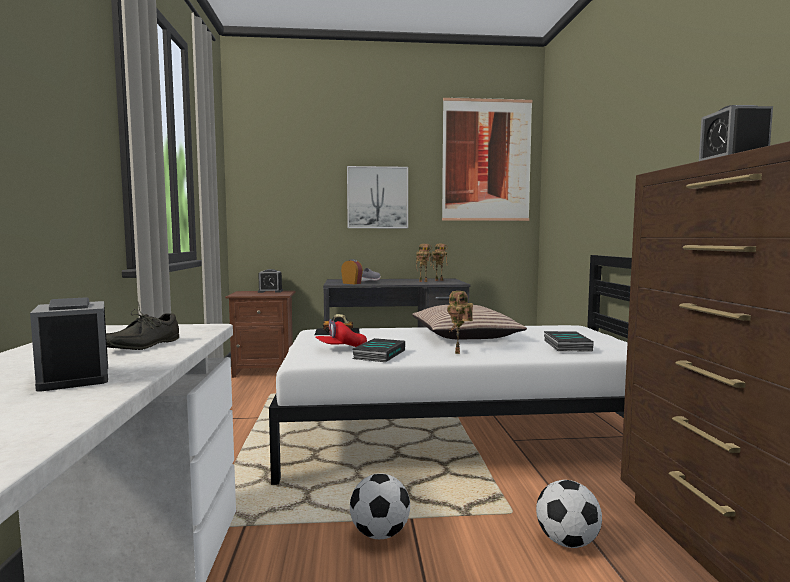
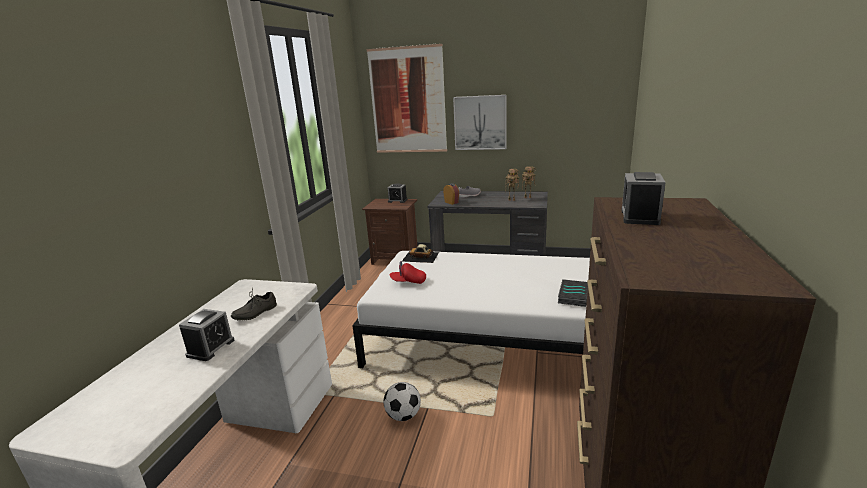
camera: 20 degrees right, 15 degrees up
(75, 377) = (211, 348): alarm clock -> alarm clock turned 150 degrees counterclockwise
(378, 354) = (427, 292): book -> none
(459, 352) = (485, 295): toy robot -> none
(465, 335) = (509, 270): pillow -> none
(486, 160) = (581, 83): picture -> picture (408, 100)
(567, 542) = (513, 445): football -> none

